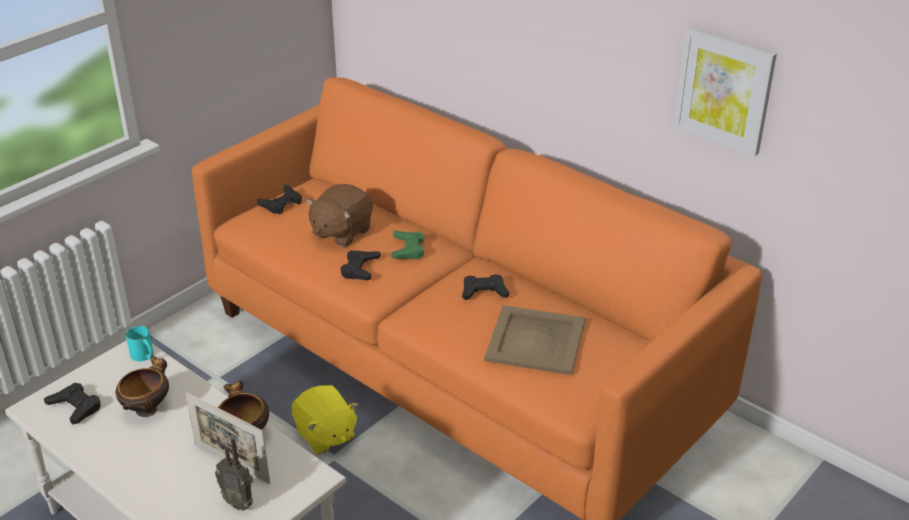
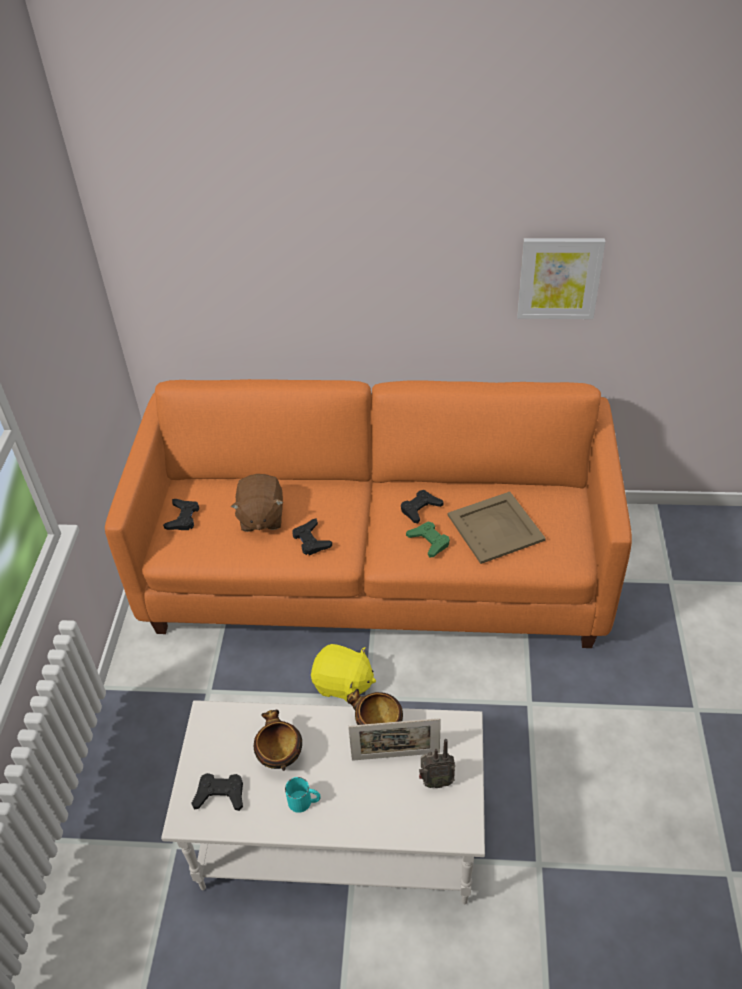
camera: 35 degrees left, 10 degrees up
(144, 356) = (223, 715): turquoise mug -> turquoise mug (304, 801)
(408, 249) = (327, 503): green game controller -> green game controller (429, 541)

